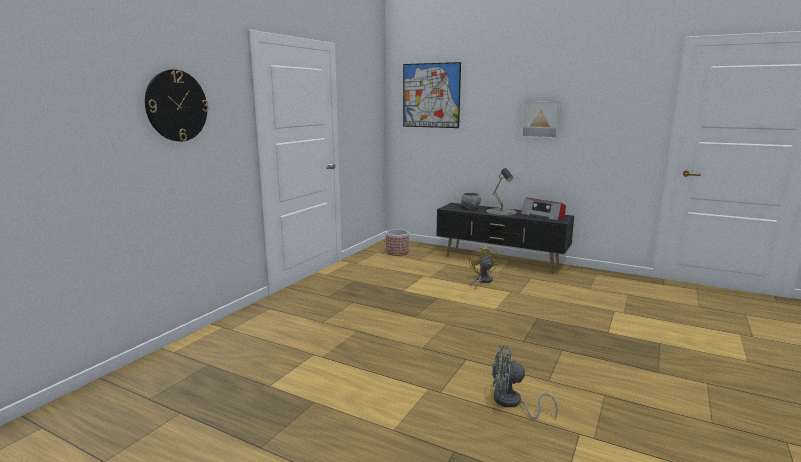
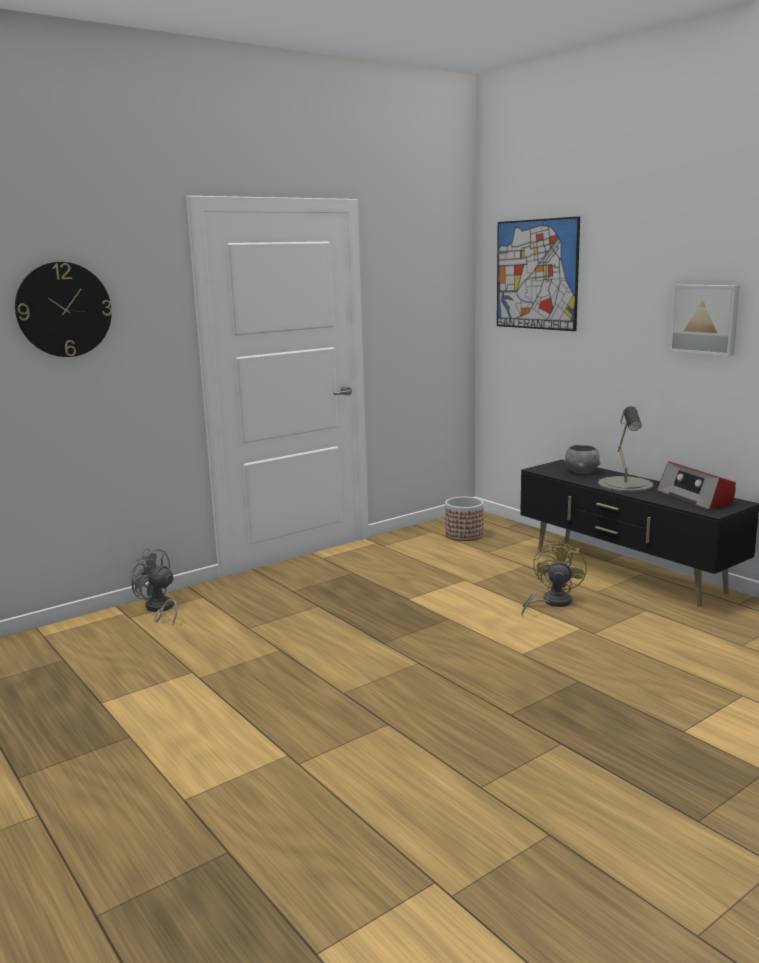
camera: 25 degrees right, 0 degrees up
(512, 403) = (383, 807): grey fan -> grey fan (159, 609)

